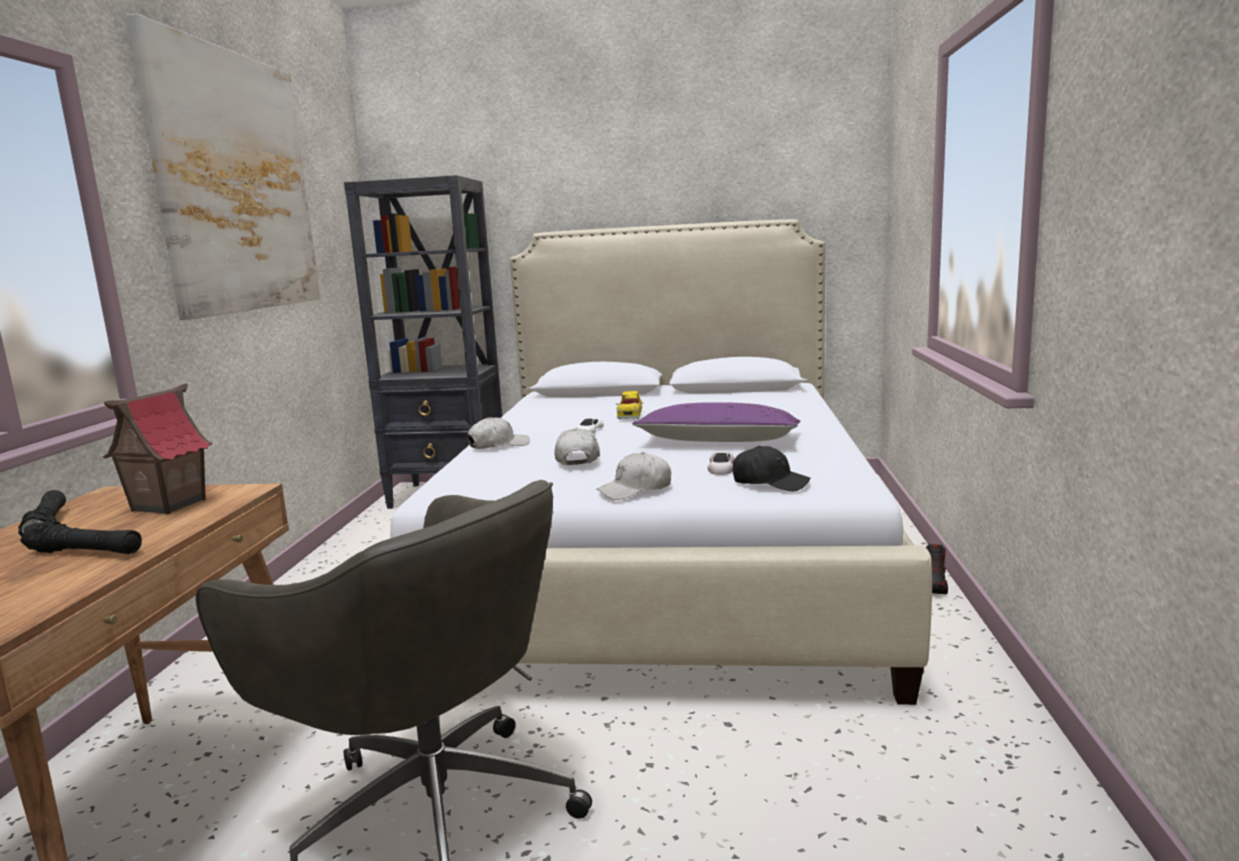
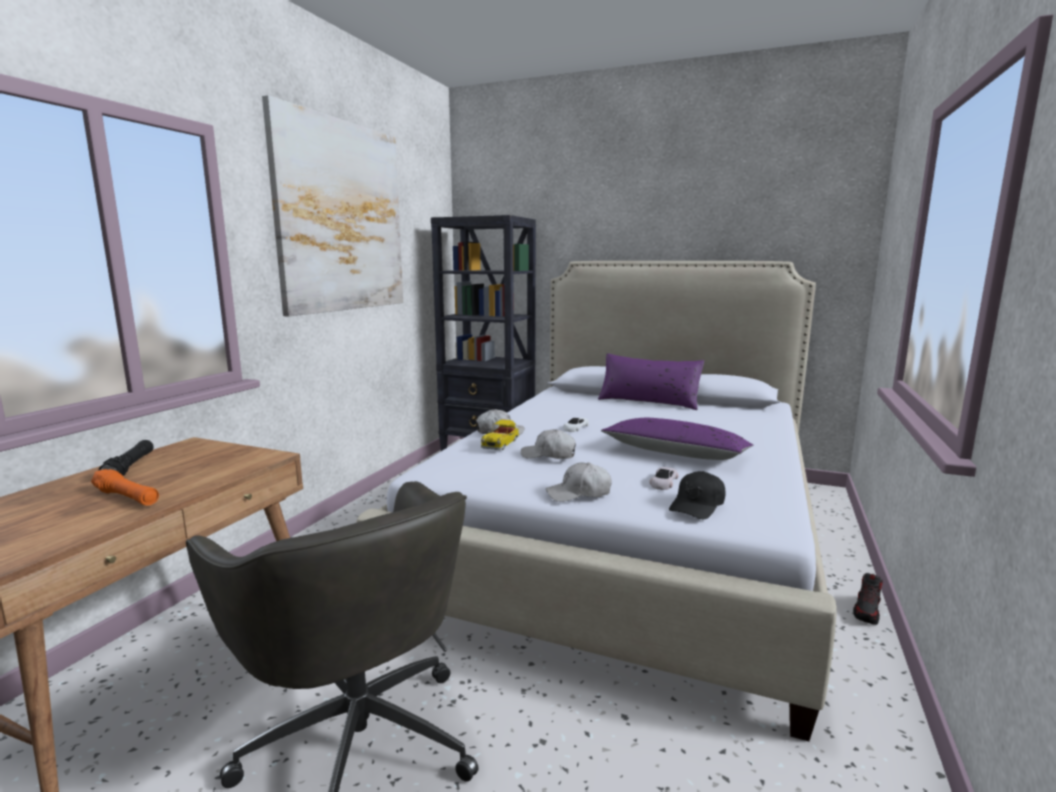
camera: 15 degrees right, 0 degrees up
(85, 552) = (127, 497): black flashlight -> orange flashlight
(168, 505) = (213, 461): toy house -> none
(577, 459) = (549, 455): white cap -> white cap turned 90 degrees counterclockwise
(630, 415) = (616, 417): toy car -> toy car (501, 443)
(657, 397) = (648, 402): none -> purple pillow
(769, 482) = (697, 505): black cap -> black cap turned 90 degrees clockwise

